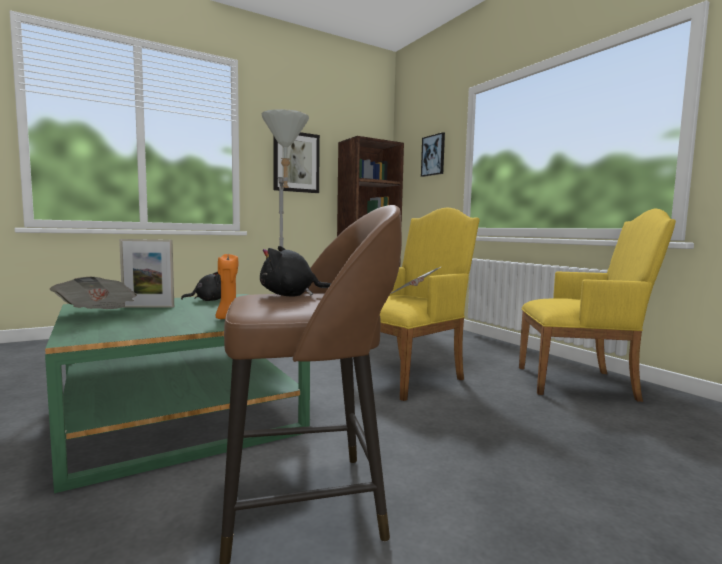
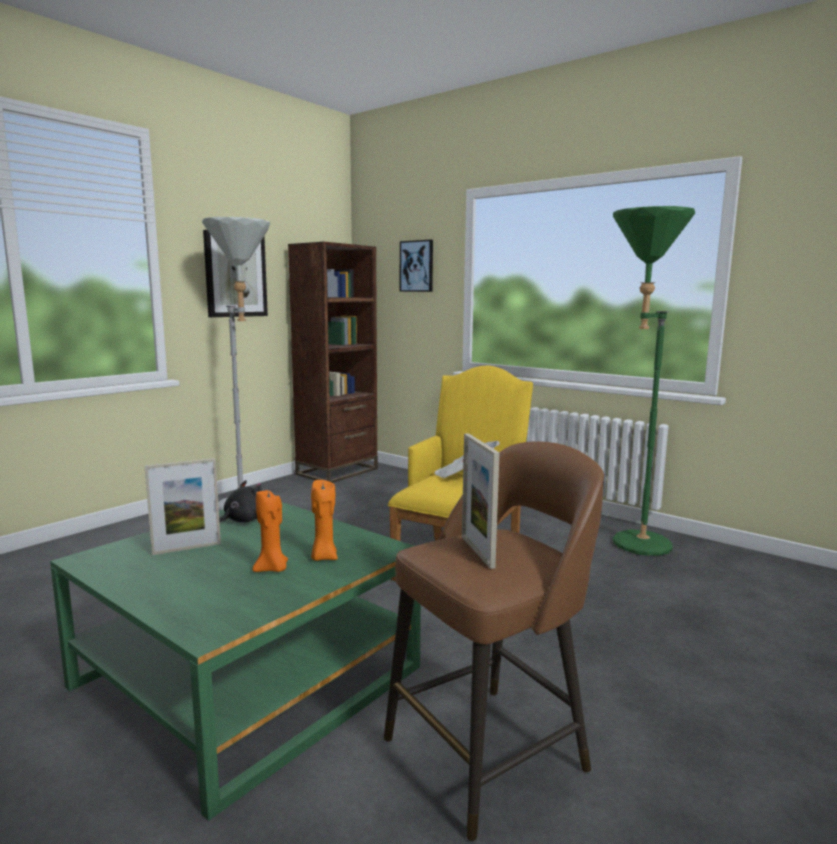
camera: 20 degrees left, 5 degrees up
(98, 315) = (150, 578): newspaper -> none
(181, 319) = (272, 569): none -> orange candle
(291, 296) = (477, 551): black plush toy -> picture frame
(583, 383) = (630, 546): yellow armchair -> green floor lamp

